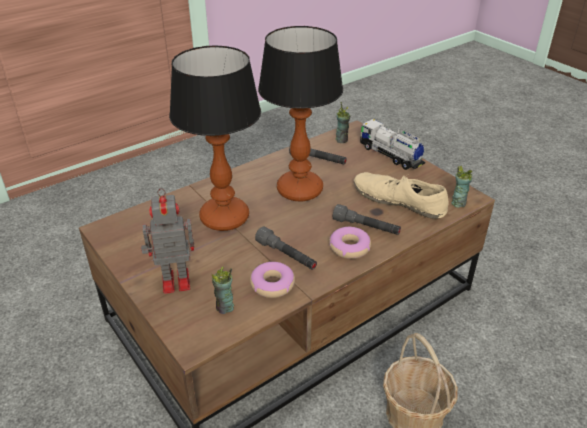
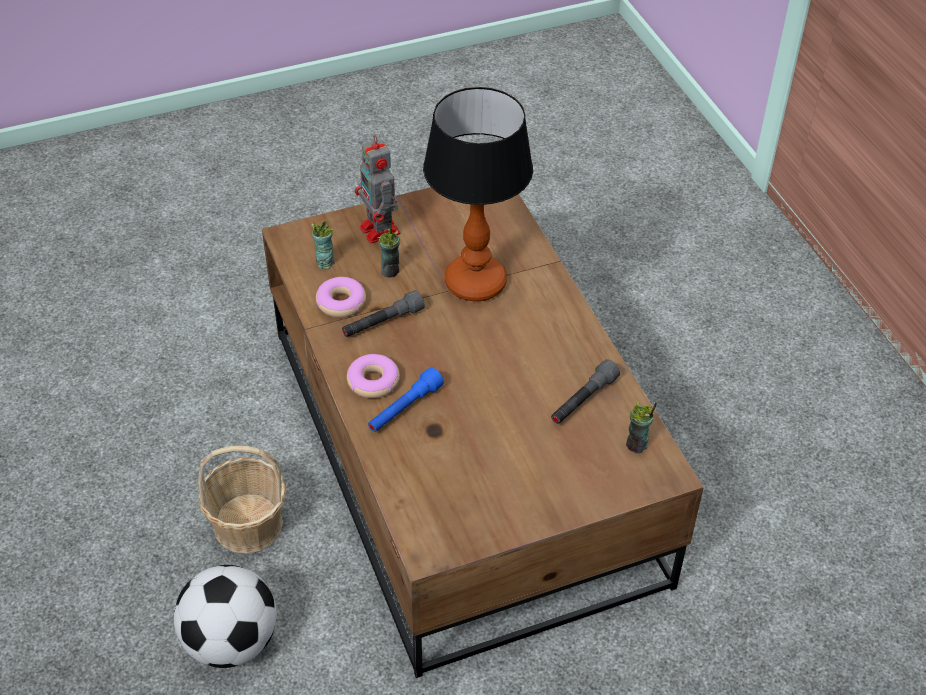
camera: 105 degrees right, 10 degrees up
(174, 281) = (380, 231): toy robot -> toy robot turned 150 degrees clockwise
(300, 191) = (509, 363): table lamp -> none
(366, 227) = (404, 408): grey flashlight -> blue flashlight
(390, 155) = (571, 493): toy truck -> none
(399, 200) = (449, 462): beige shoe -> none
(458, 203) = (418, 529): cup -> cup (390, 271)
(512, 390) = (231, 641): none -> football

